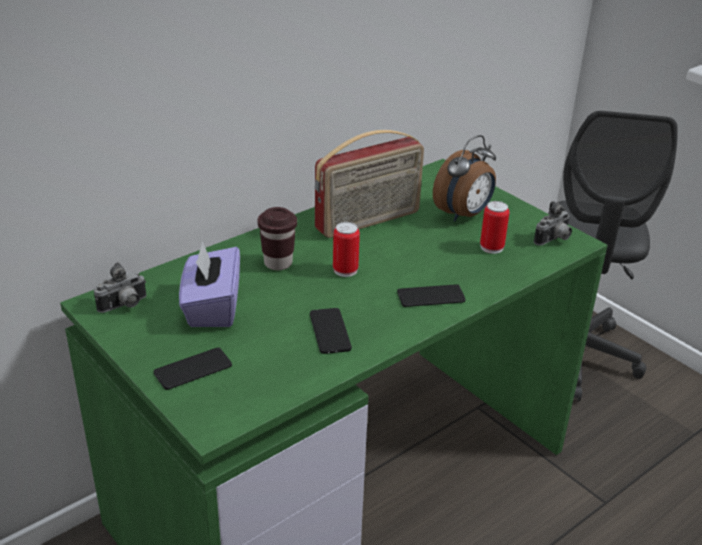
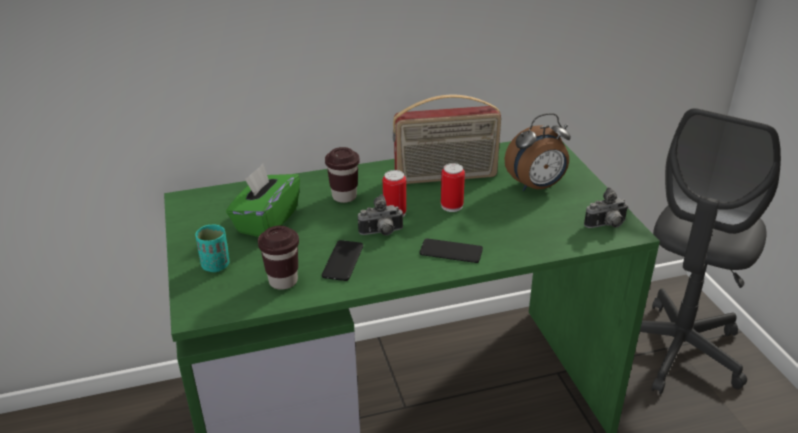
camera: 25 degrees right, 0 degrees up
(124, 306) = (204, 206): camera -> camera (381, 233)
(193, 369) = (216, 265): phone -> turquoise cup
(212, 307) = (266, 221): purple tissue box -> green tissue box
(283, 367) = (283, 281): none -> brown cup
(491, 247) = (540, 220): can -> can (452, 206)

